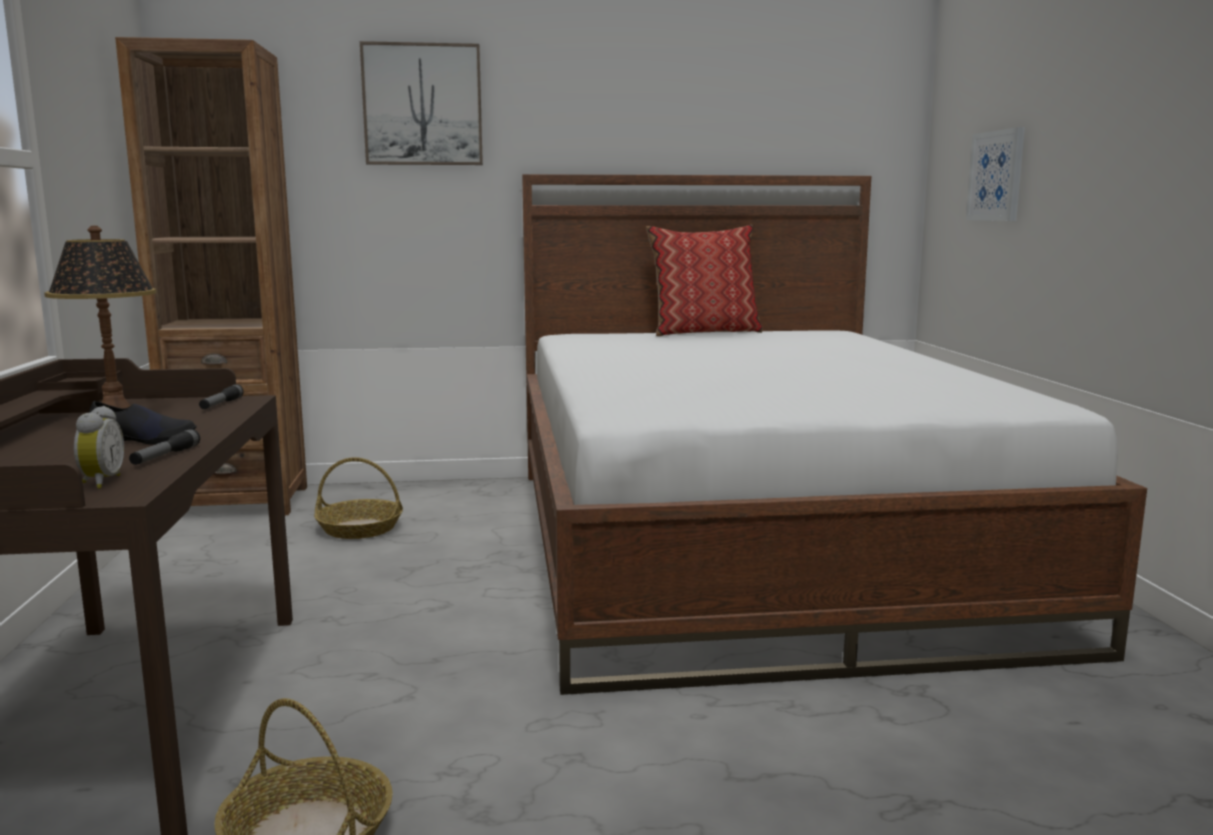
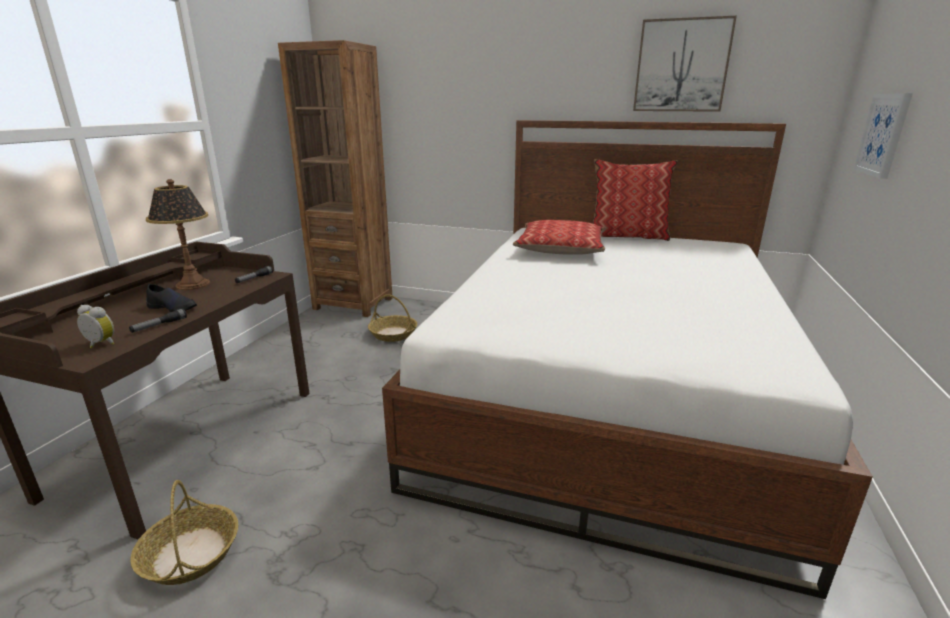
camera: 25 degrees right, 10 degrees up
(99, 482) = (99, 345): alarm clock -> alarm clock turned 90 degrees counterclockwise
(422, 105) = (458, 73): picture -> picture (681, 66)
(639, 347) = (560, 248): none -> pillow

